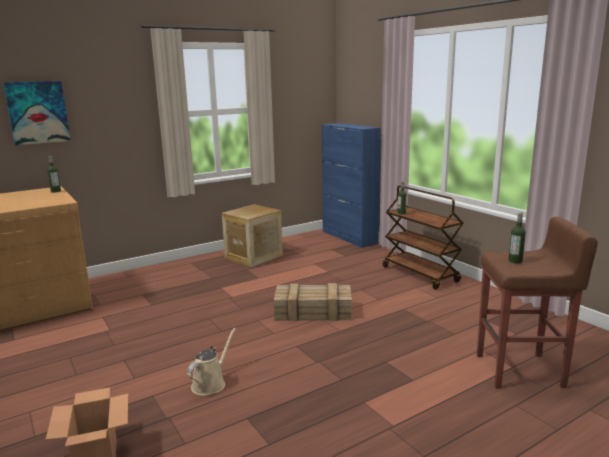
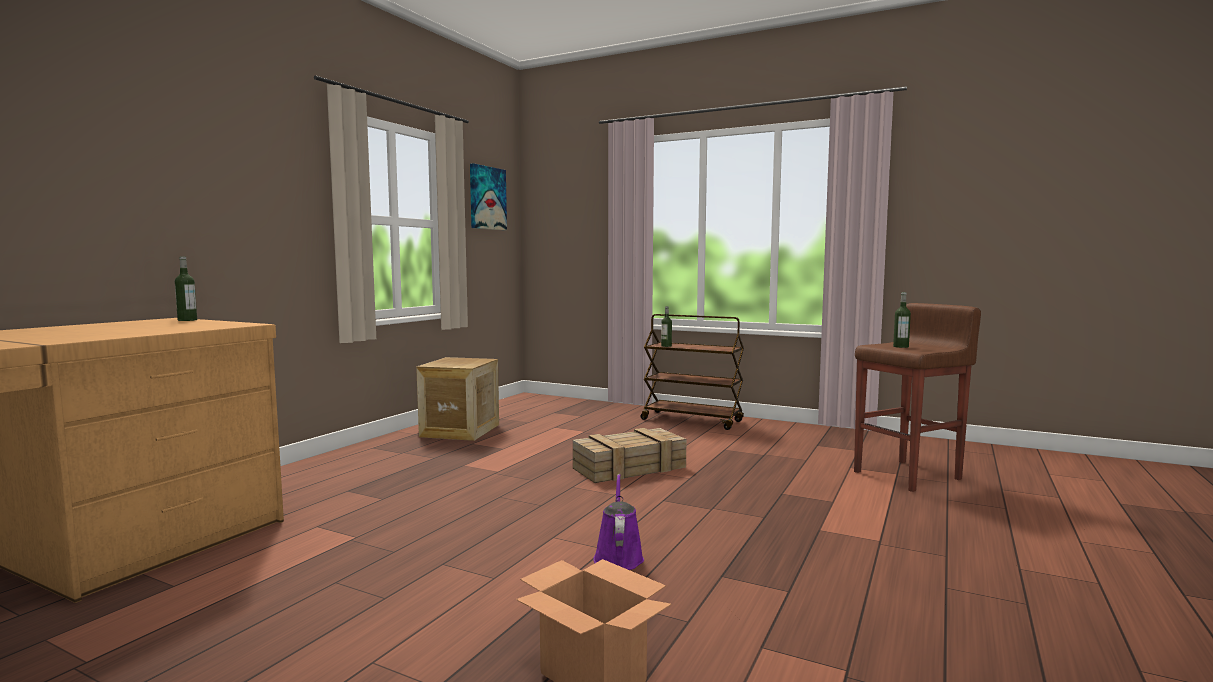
camera: 30 degrees left, 10 degrees down
(37, 112) = (142, 184): picture -> picture (487, 198)
(210, 384) = (618, 557): beige watering can -> purple watering can
(349, 237) = (558, 400): blue cabinet -> none

